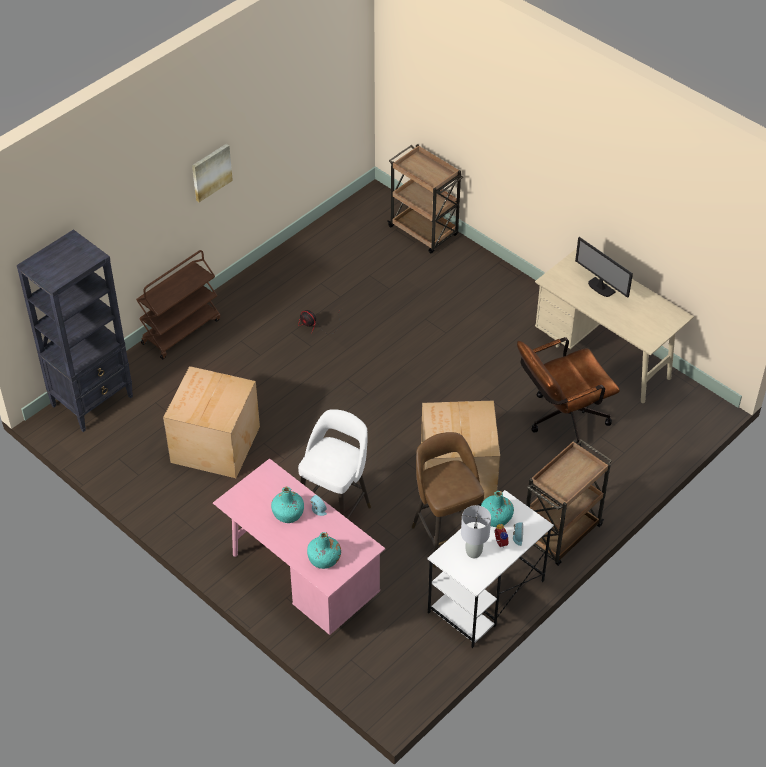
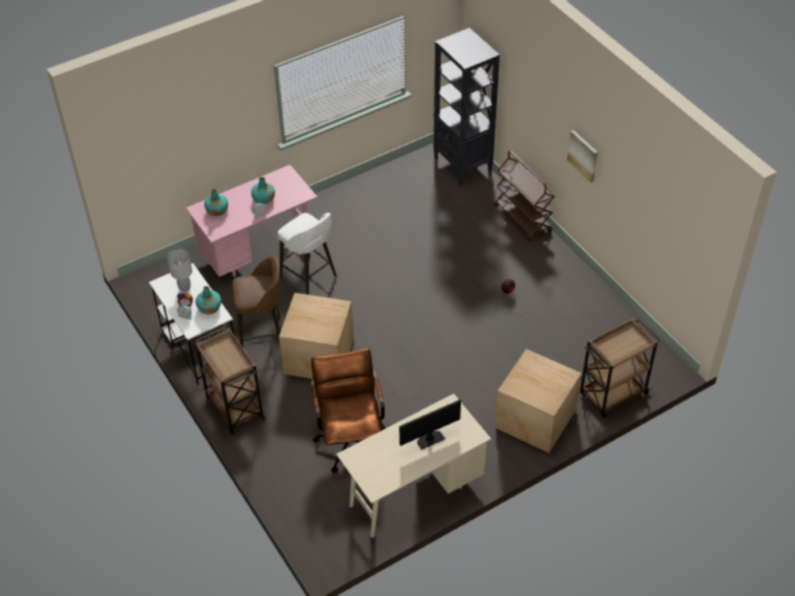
camera: 105 degrees right, 0 degrees up
(214, 445) = (398, 222): cardboard box -> cardboard box (534, 417)

